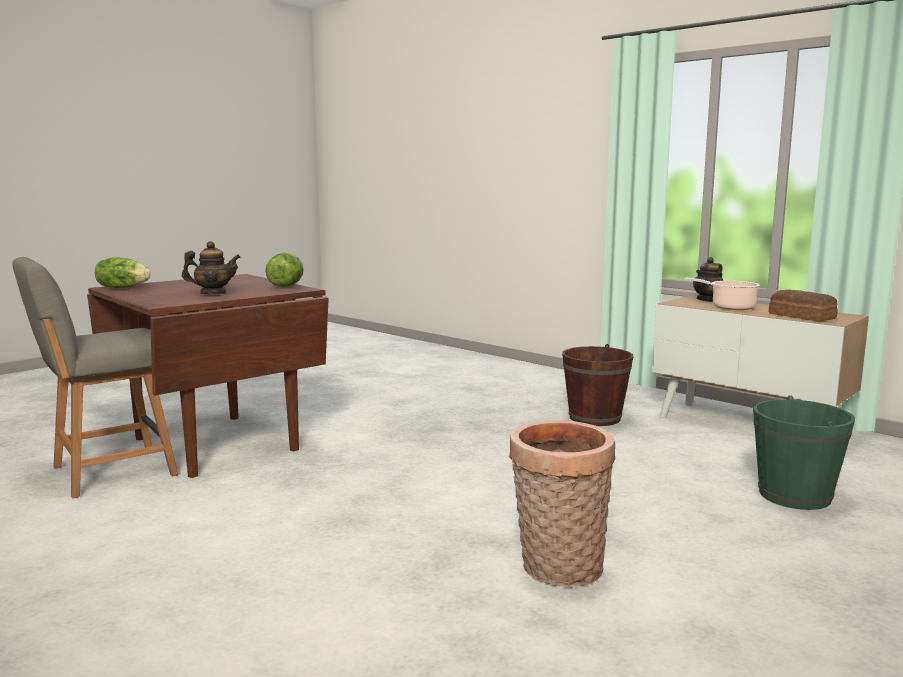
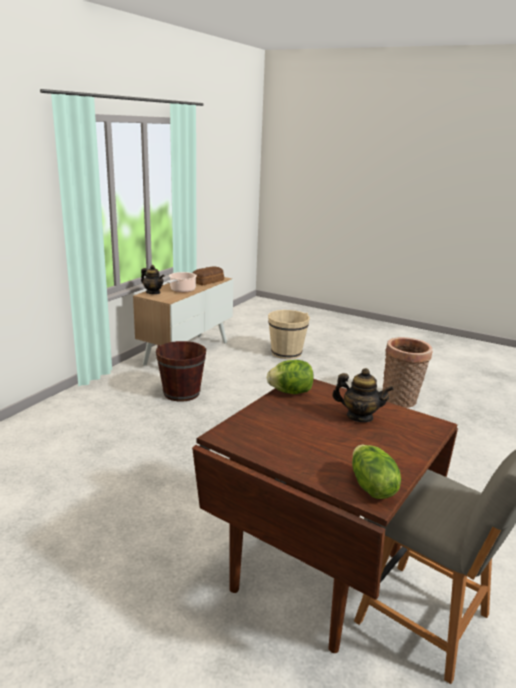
camera: 105 degrees left, 10 degrees up
(213, 293) = (359, 416): teapot -> teapot turned 135 degrees clockwise
(794, 495) = (286, 353): green bucket -> beige bucket

